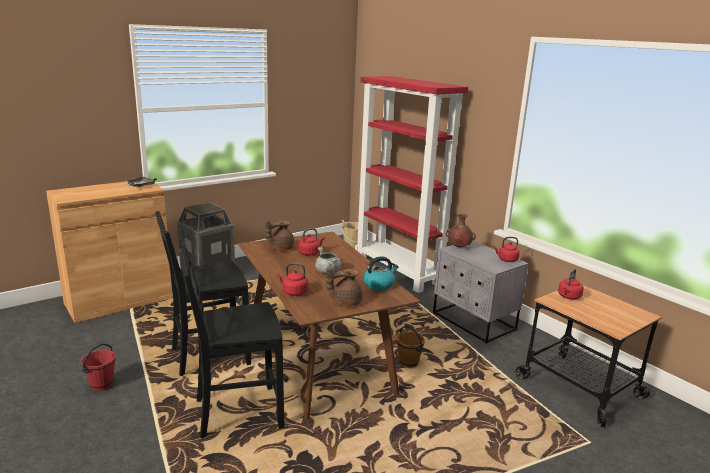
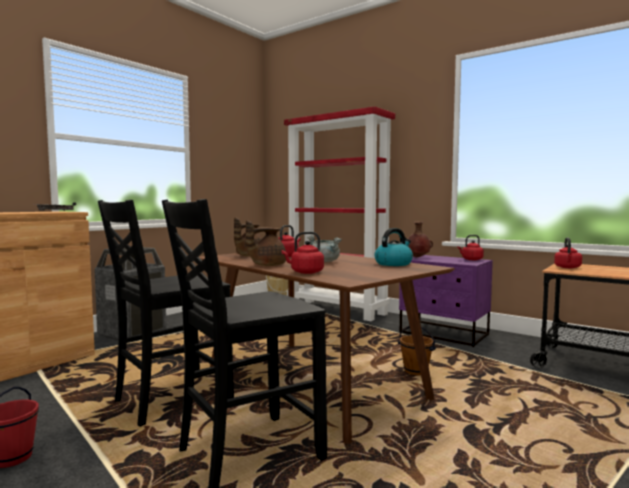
camera: 15 degrees left, 15 degrees down
(345, 302) = (376, 273): brown teapot -> brown teapot (267, 265)
(473, 322) = (444, 334): grey nightstand -> purple nightstand

